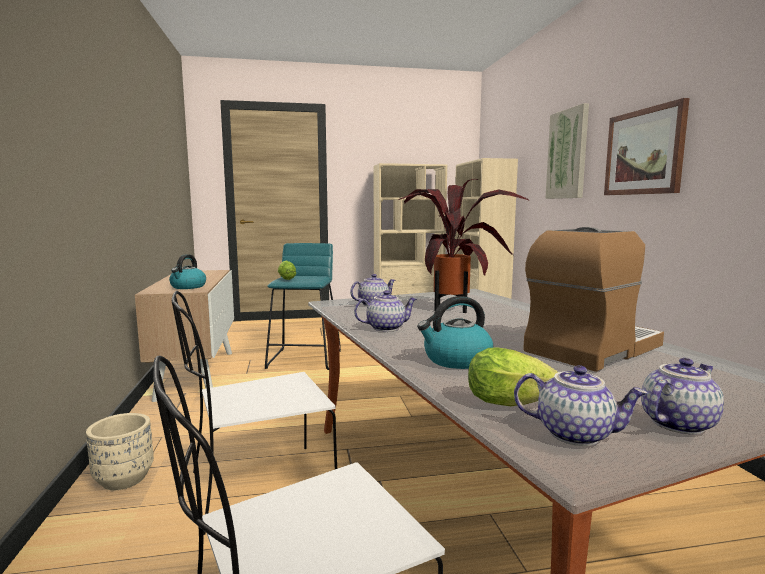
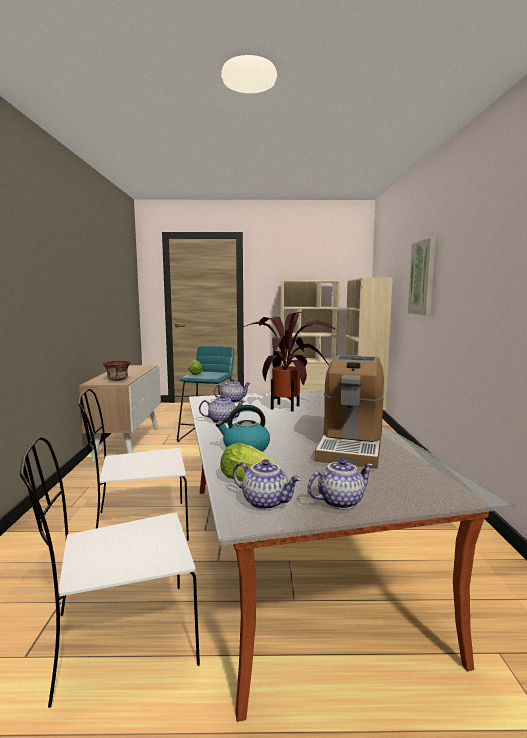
camera: 10 degrees right, 0 degrees up
(124, 479) = (56, 513): beige planter -> none
(188, 287) = (118, 380): kettle -> bowl
(592, 349) = (351, 446): coffee machine -> coffee machine turned 135 degrees clockwise
(644, 152) = (465, 282): picture -> none

